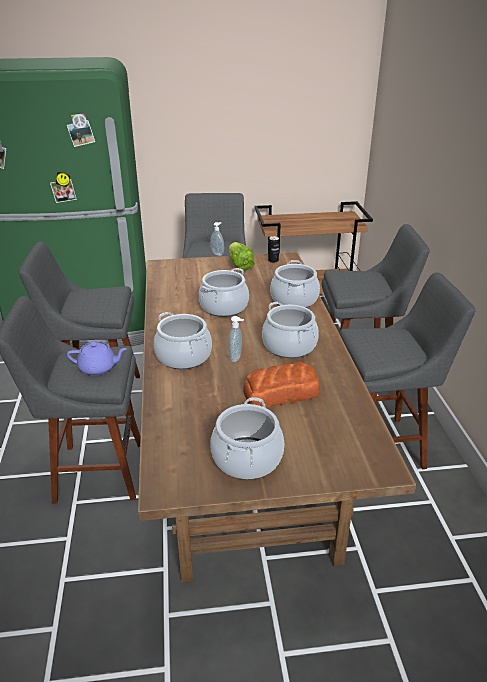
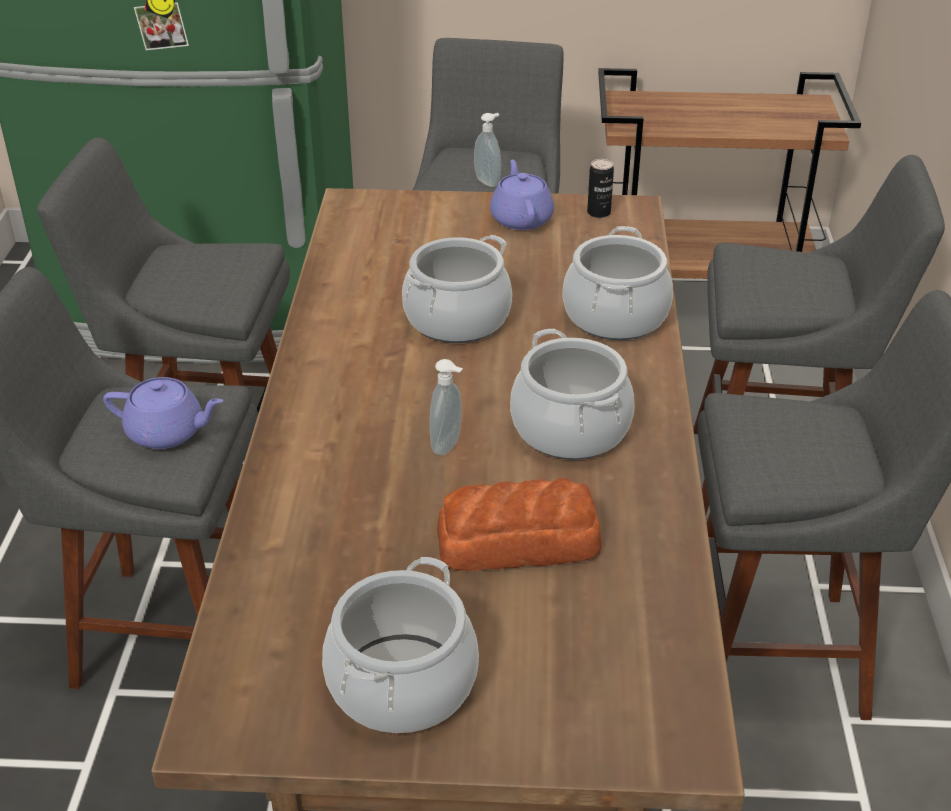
camera: 10 degrees right, 5 degrees up
(183, 356) = (339, 429): cooking pot -> none
(239, 265) = (521, 218): lettuce -> purple teapot

